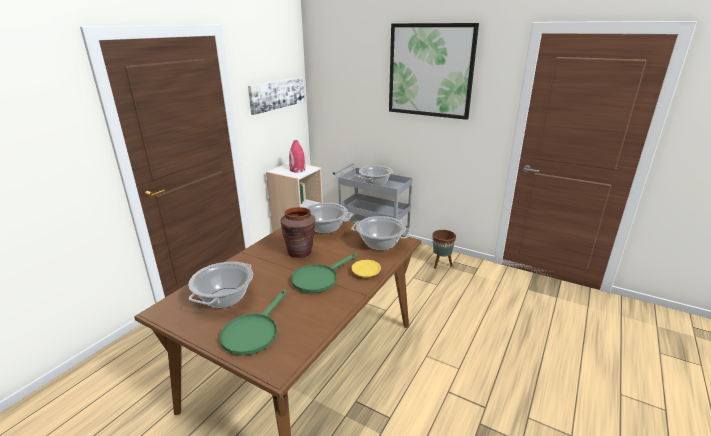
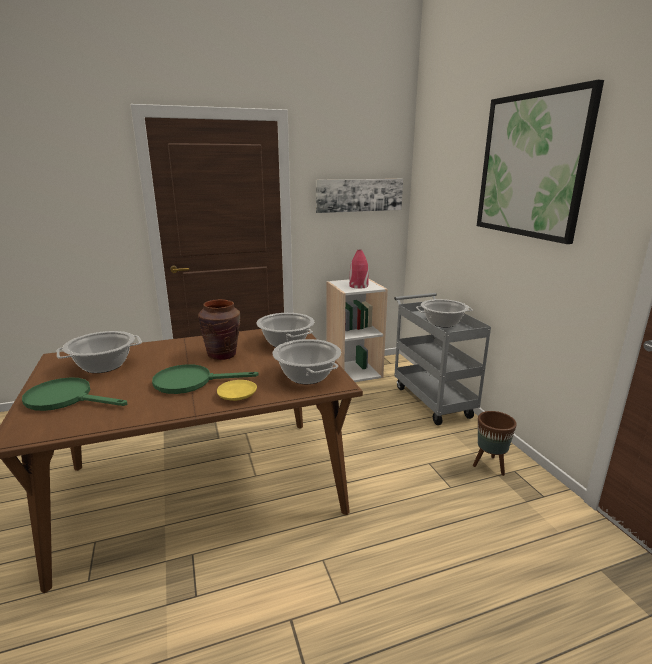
camera: 40 degrees right, 5 degrees down
(254, 331) = (66, 399): green frying pan -> green frying pan turned 45 degrees clockwise

